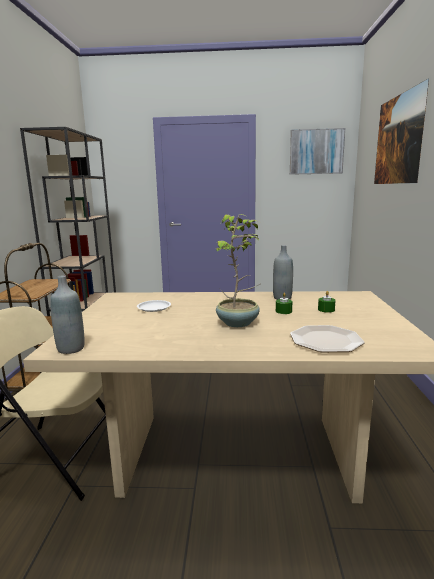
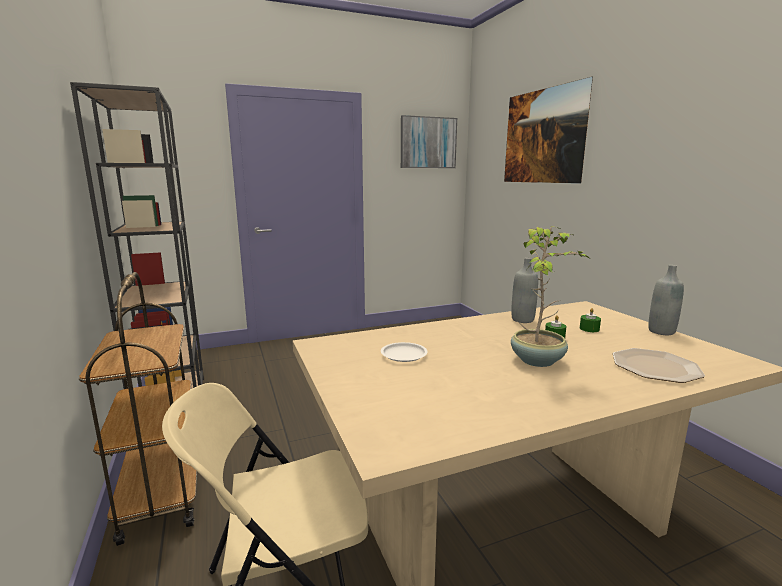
camera: 25 degrees left, 0 degrees up
(71, 349) = (405, 442): grey bottle -> grey bottle (661, 331)

